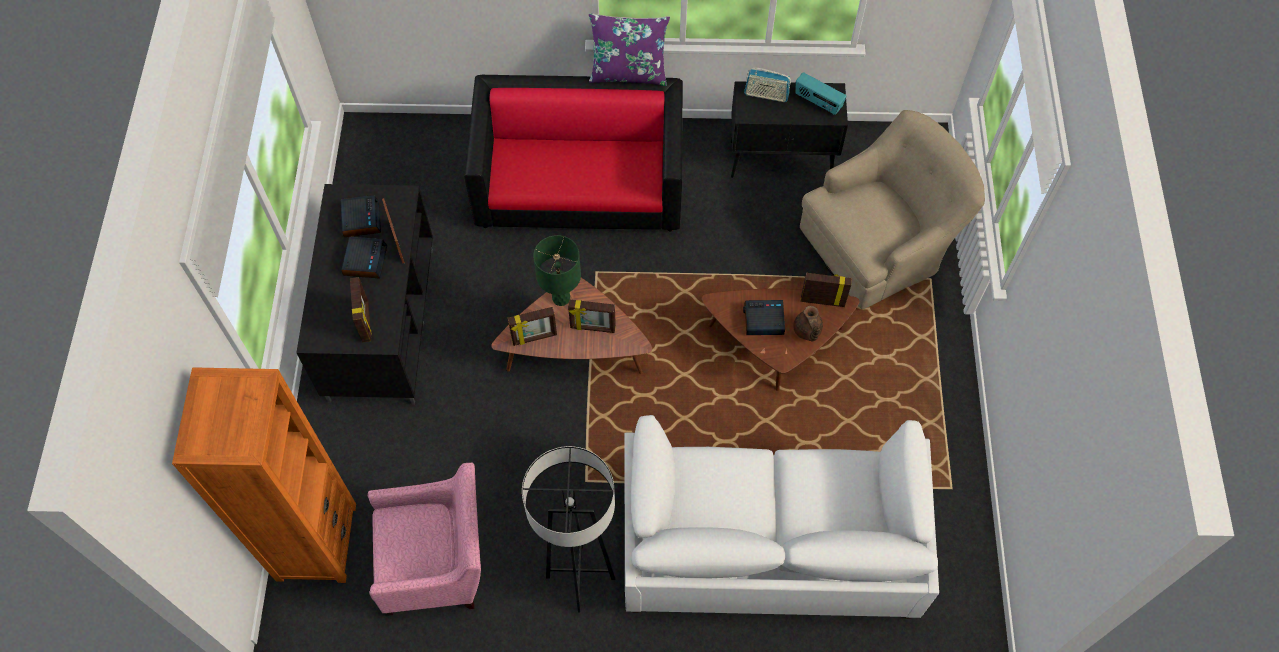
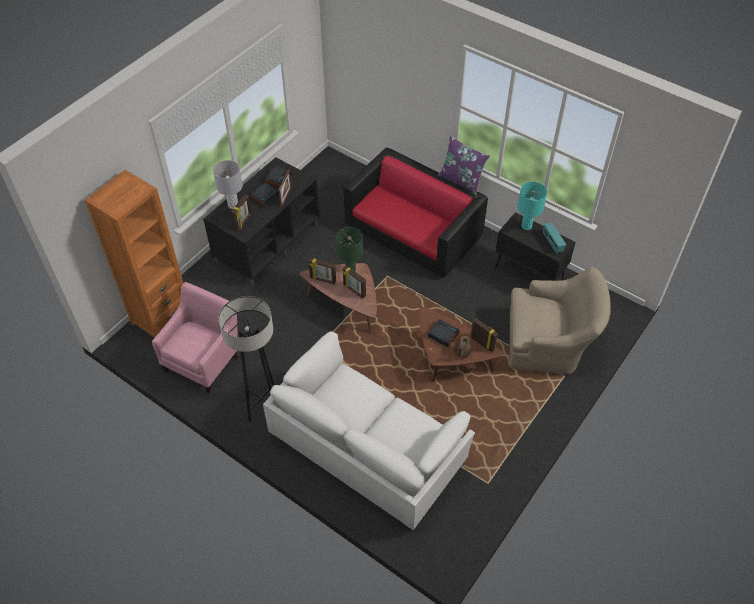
camera: 35 degrees right, 10 degrees down
(325, 302) = (233, 205): none -> grey table lamp
(438, 564) = (204, 360): pink armchair -> pink armchair turned 90 degrees counterclockwise
(766, 95) = (526, 226): radio -> turquoise table lamp

